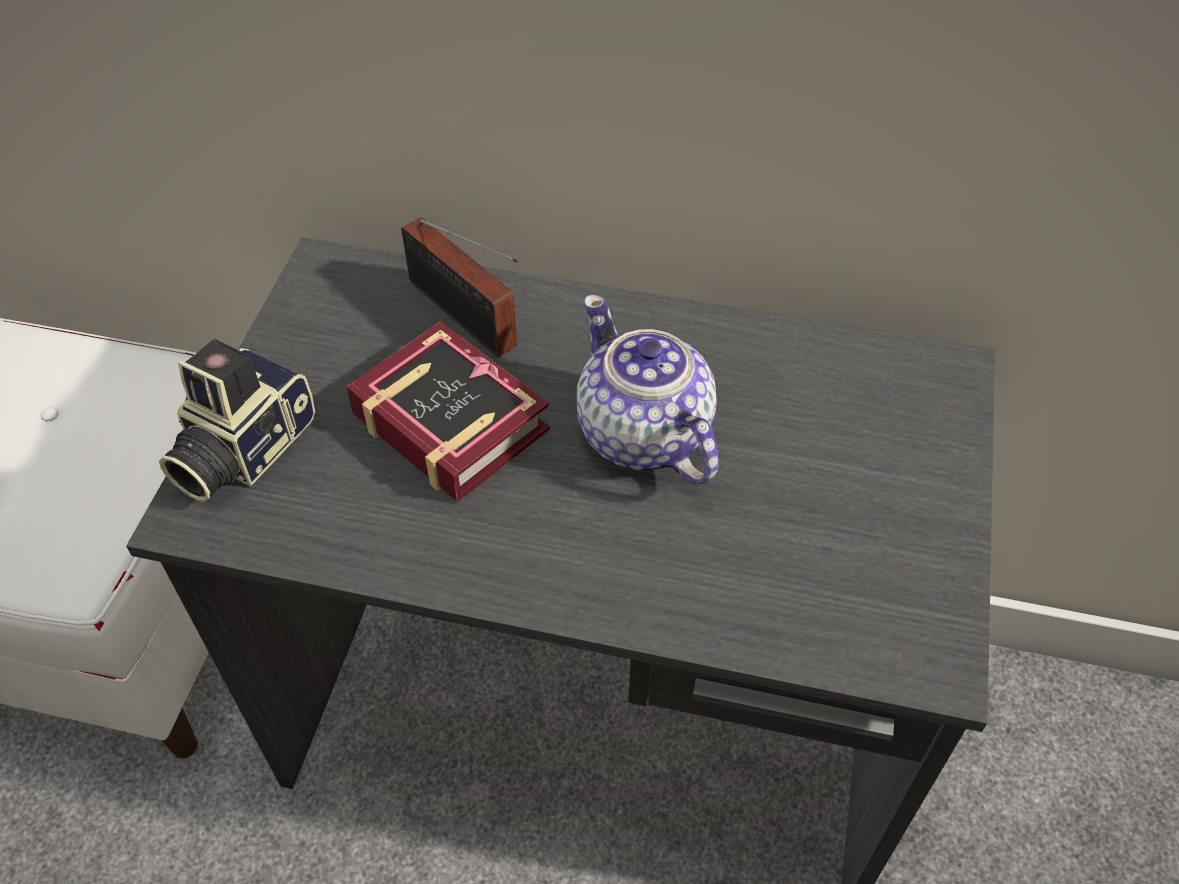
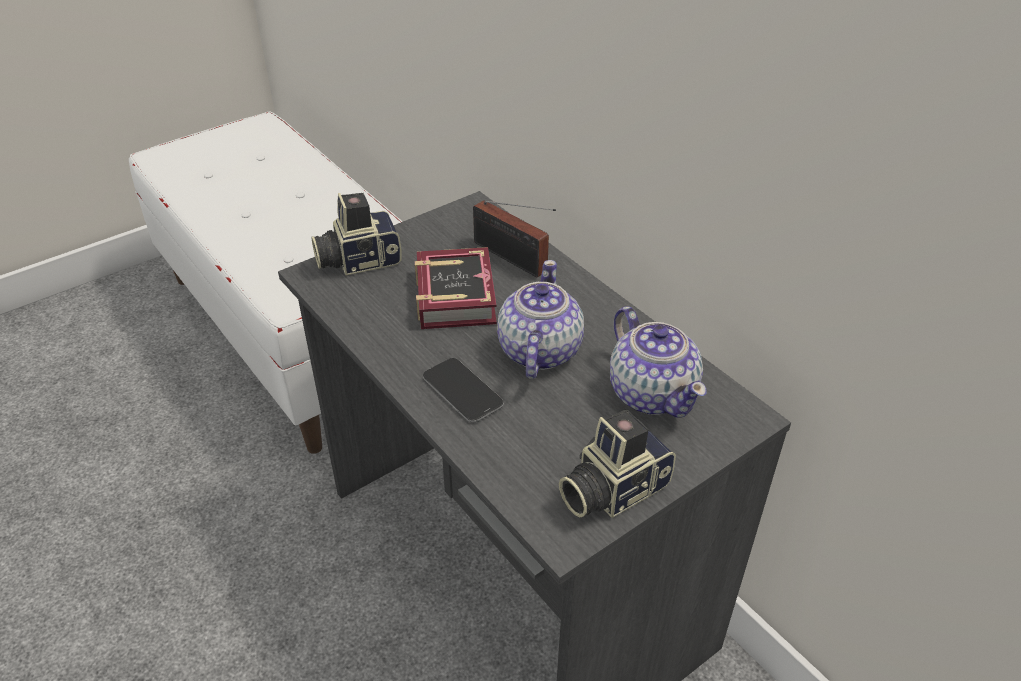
camera: 40 degrees right, 10 degrees down
(466, 319) = (513, 259): radio -> radio turned 45 degrees counterclockwise
(613, 557) = (462, 391): none -> phone
(828, 406) = (652, 392): none -> teapot
(918, 565) = (611, 489): none -> camera

